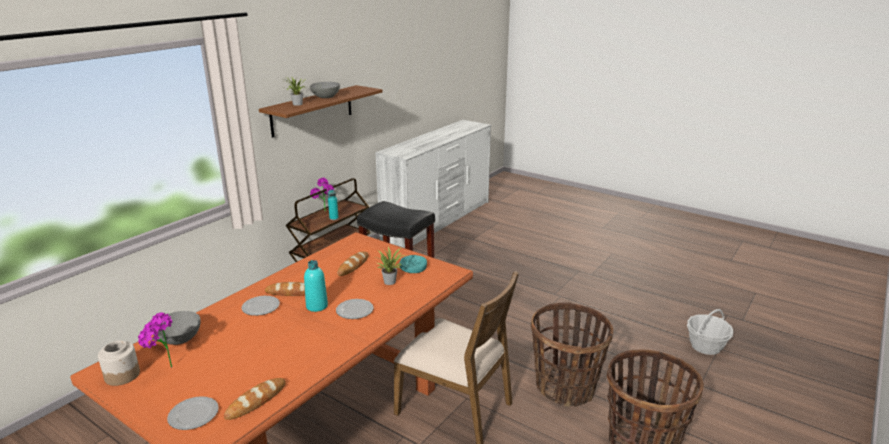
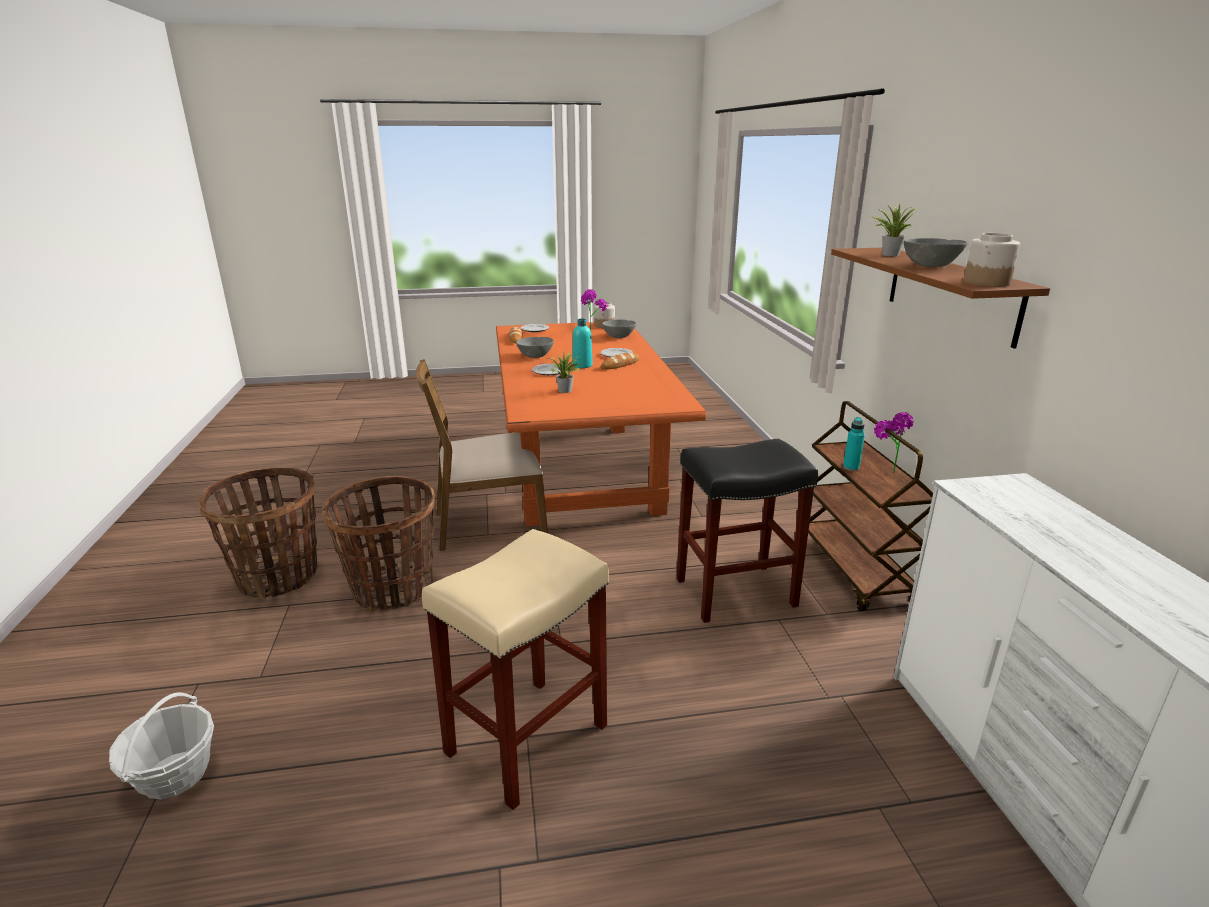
camera: 135 degrees right, 0 degrees up
(317, 343) = (535, 356): none -> grey bowl
(353, 266) = (624, 389): bread -> none
(361, 89) = (987, 282): none -> jar
(413, 268) = (569, 405): turquoise bowl -> none
(555, 293) = (526, 741): none -> beige stool

